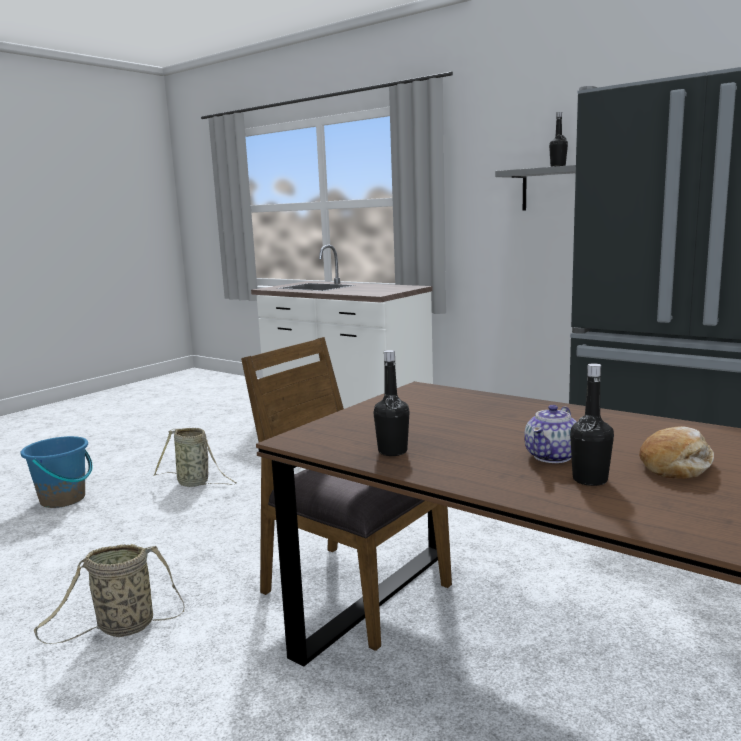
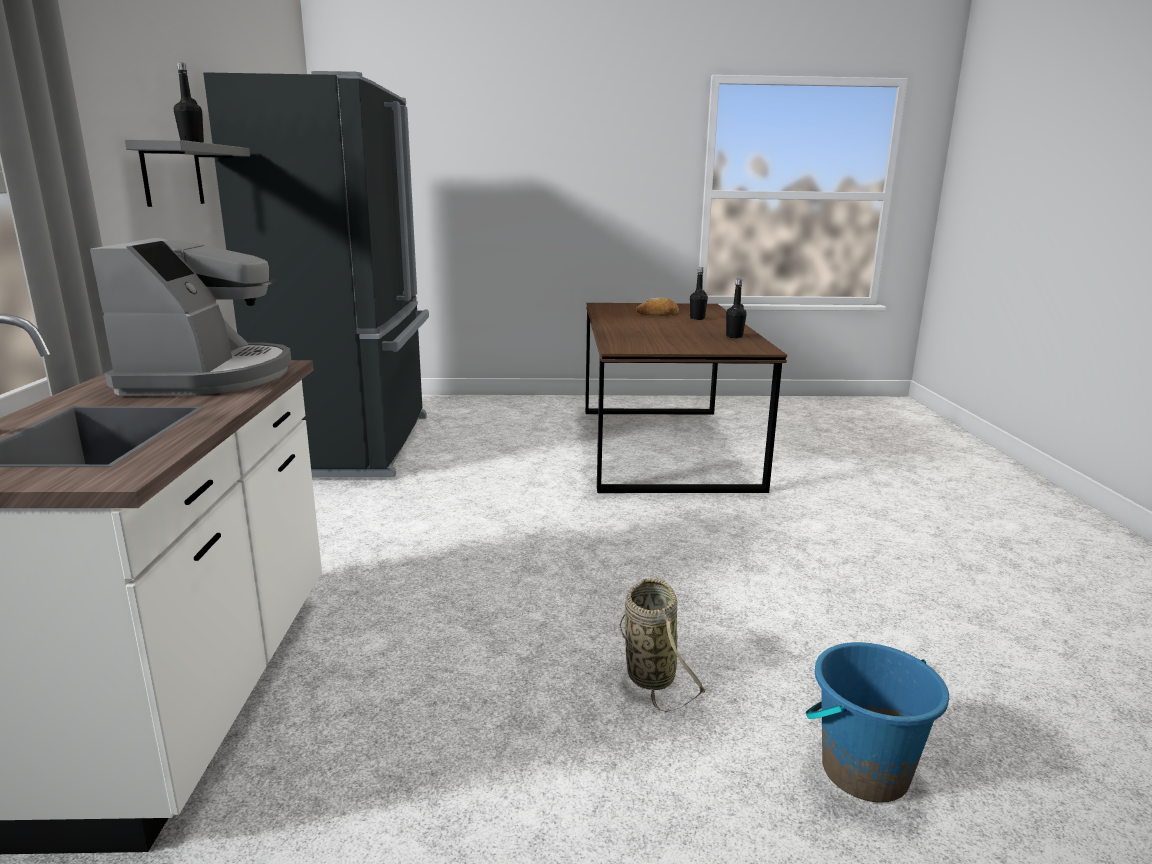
camera: 130 degrees left, 5 degrees up
(122, 628) = (857, 548): basket -> none
(352, 590) = (685, 499): brown chair -> none
(372, 290) = (209, 376): none -> coffee machine
(553, 456) = (683, 323): teapot -> none

